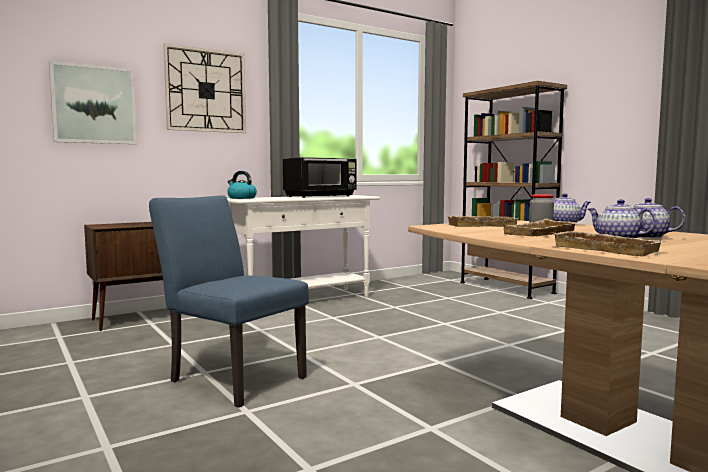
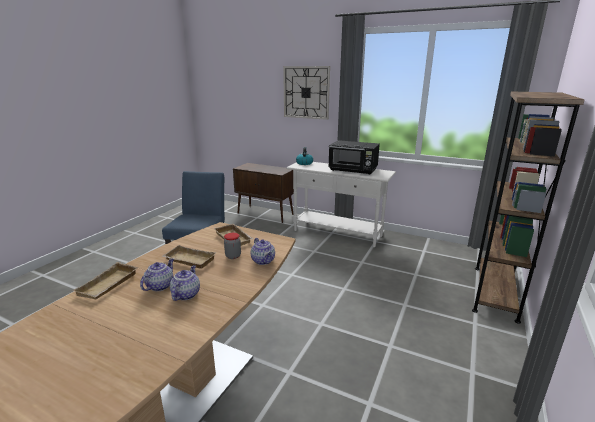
camera: 60 degrees right, 15 degrees up
(94, 104) = (253, 103): picture -> none

